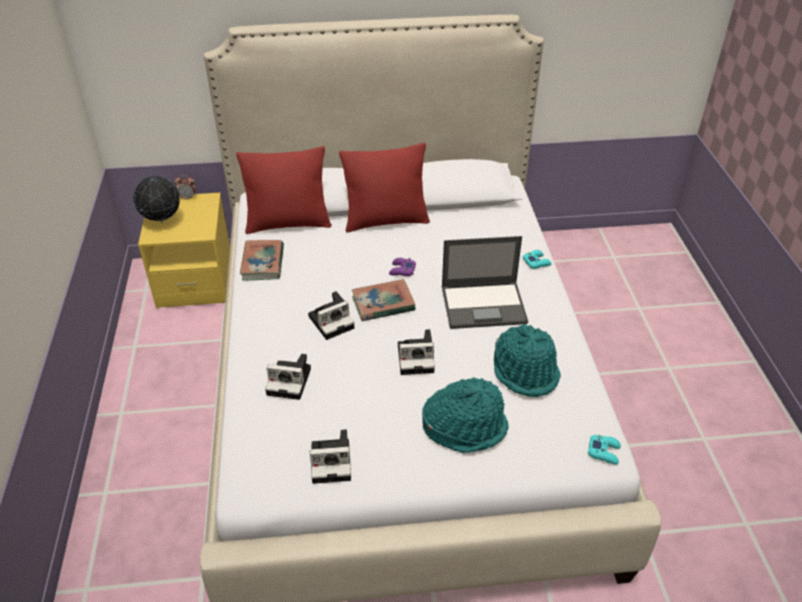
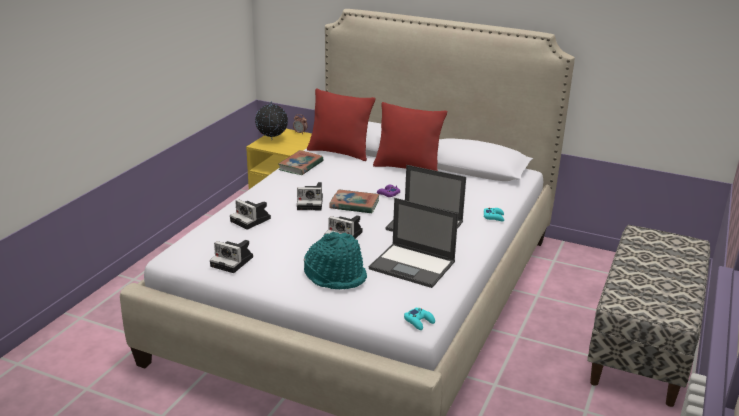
camera: 30 degrees right, 15 degrees down
(525, 371) = (413, 266): turquoise hat -> laptop
(688, 334) = (643, 345): none -> bench

